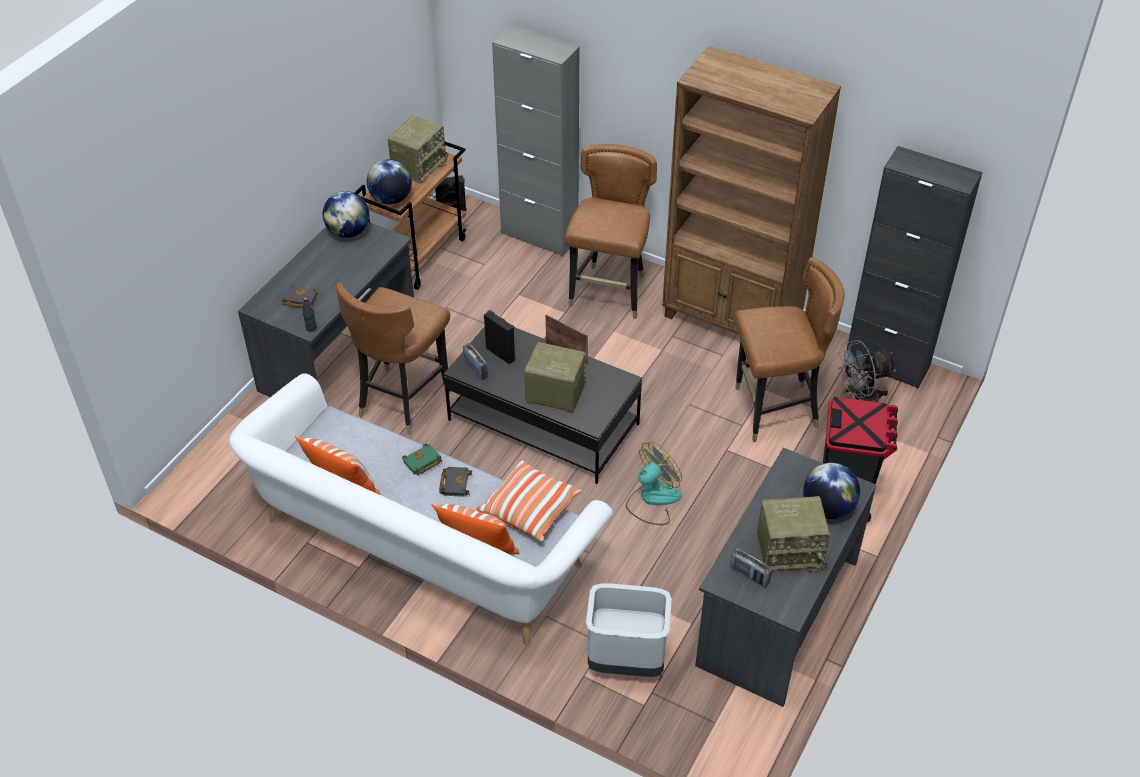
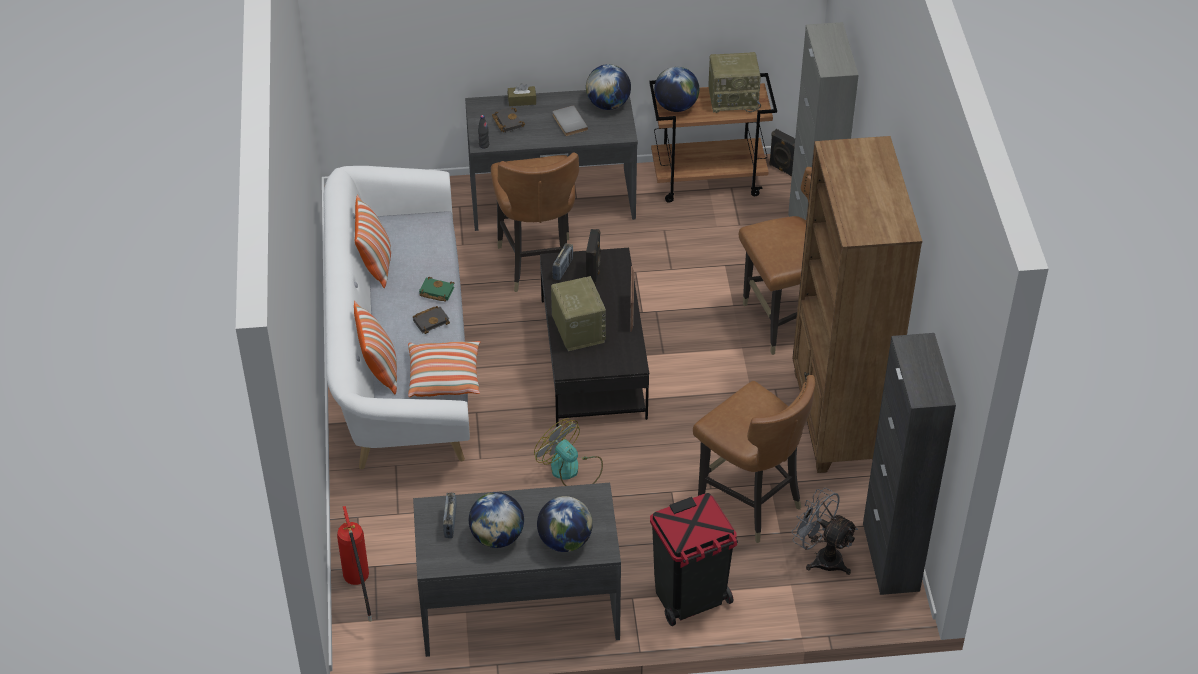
camera: 55 degrees right, 0 degrees up
(284, 278) = (522, 100): none -> brown tissue box
(343, 265) = (568, 122): none -> grey book
(402, 400) = (537, 263): brown chair -> brown chair turned 90 degrees counterclockwise
(625, 662) = (390, 535): grey trash can -> none
(652, 499) = (571, 470): fan -> fan turned 150 degrees counterclockwise
(668, 718) = (359, 588): none -> fire extinguisher
(790, 550) = (497, 537): radio -> globe

